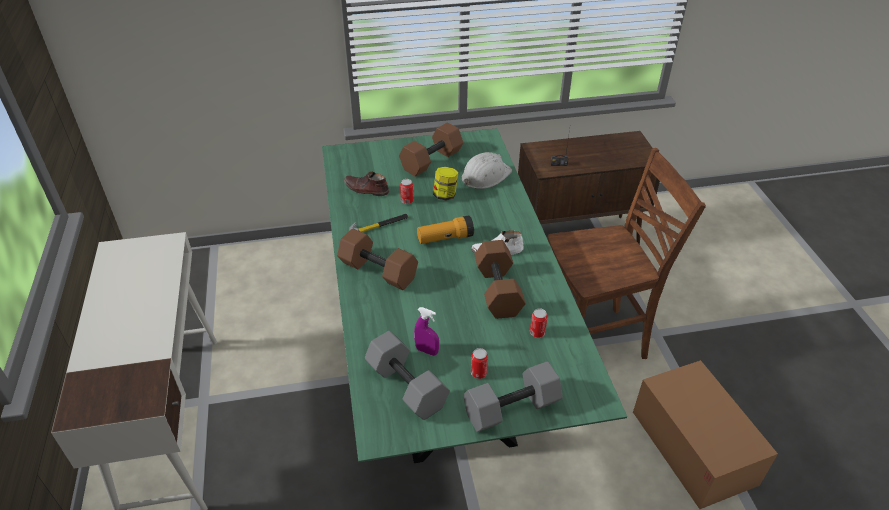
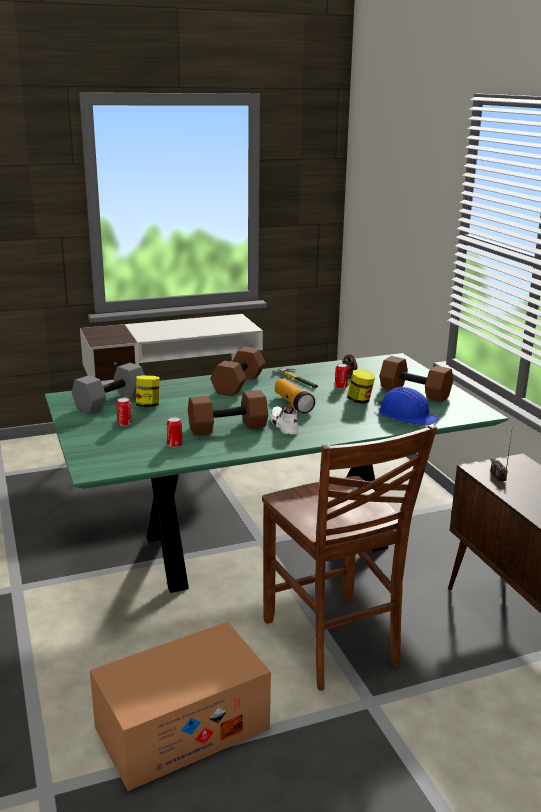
camera: 80 degrees right, 20 degrees down
(426, 351) = (148, 405): purple spray bottle -> jar
(485, 176) = (406, 415): white hard hat -> blue hard hat
(511, 407) = (87, 437): grey dumbbell -> none

